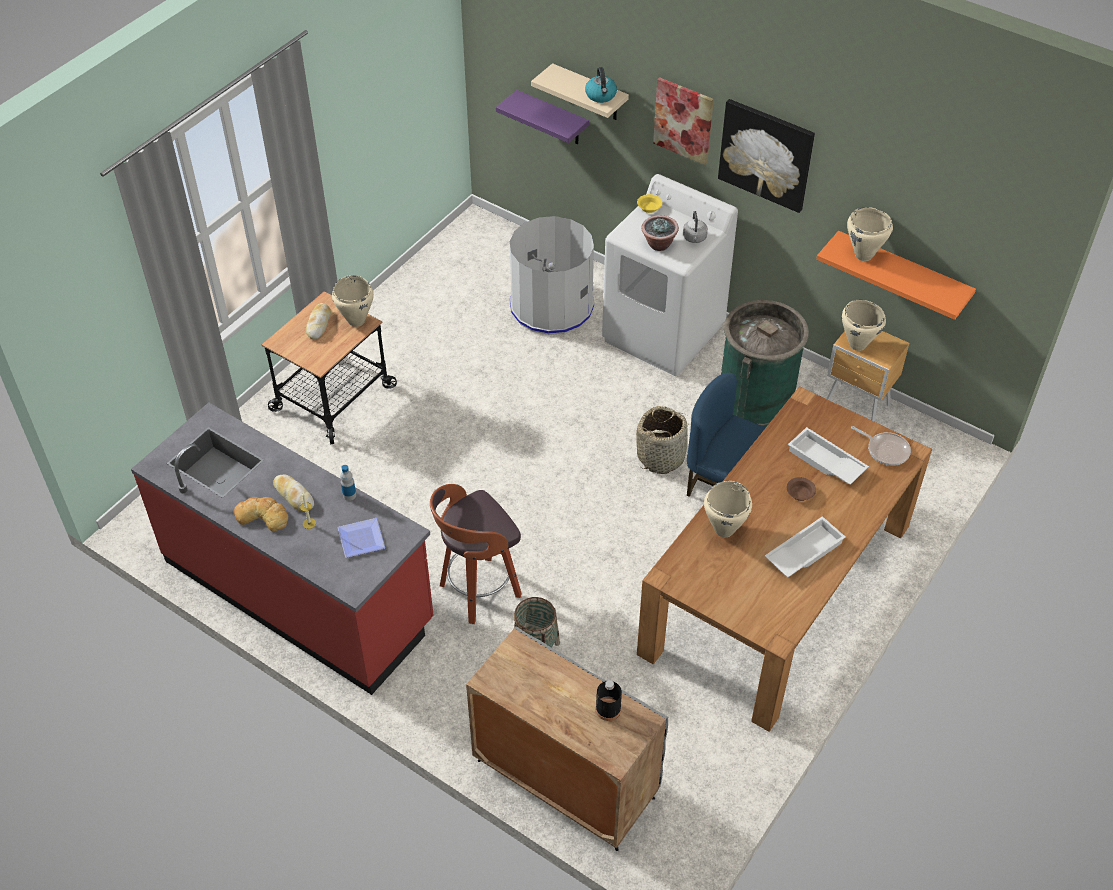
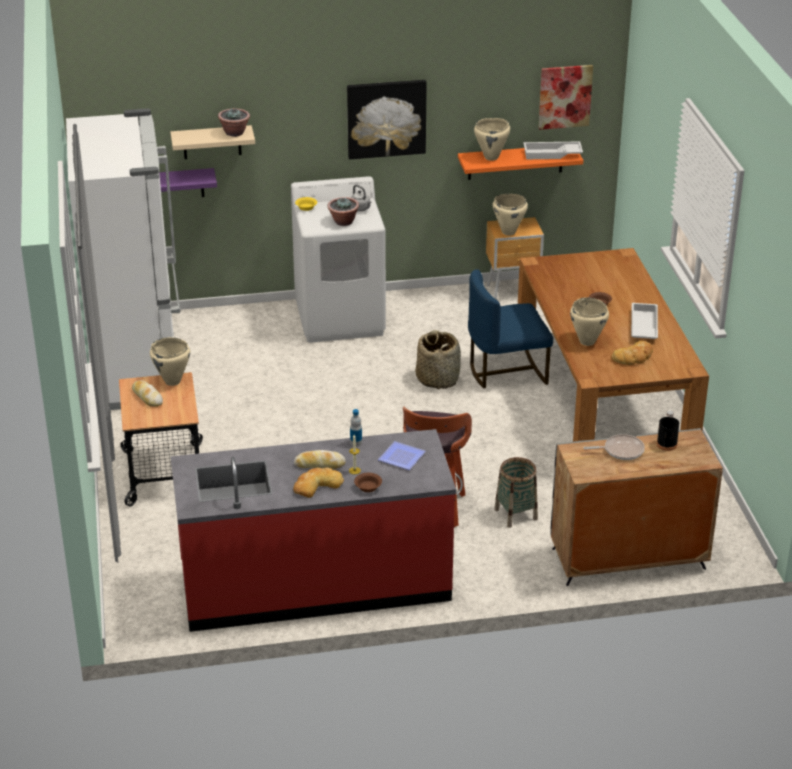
camera: 45 degrees left, 15 degrees down
(294, 549) = (367, 487): none -> brown bowl
(440, 282) = (138, 371): none -> white fridge
(551, 306) = (242, 343): grey trash can -> none
(601, 95) = (235, 133): kettle -> potted plant
(683, 120) = (307, 124): picture -> picture (565, 96)
(743, 581) = (634, 357): none -> bread
(755, 399) = (449, 320): green trash can -> none
(825, 462) = (589, 283): white tray -> white tray (552, 154)
(885, 450) = (611, 261): frying pan -> frying pan (621, 450)

